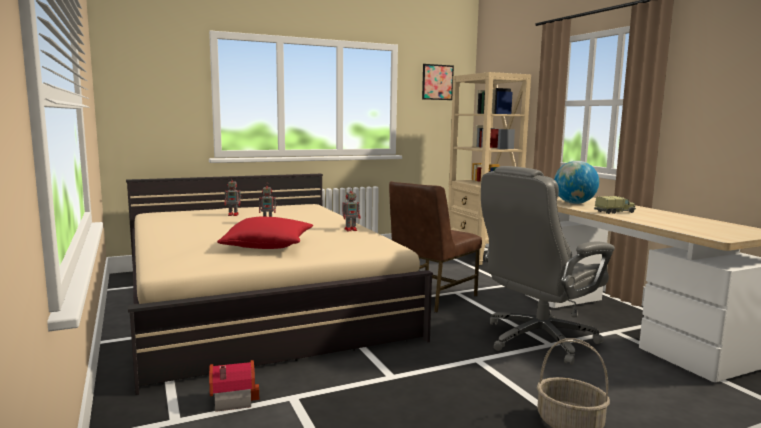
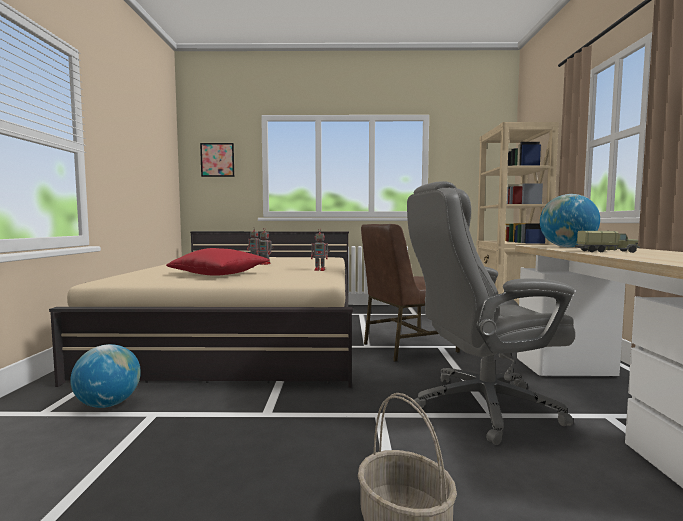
camera: 25 degrees right, 5 degrees down
(231, 399) = (108, 404): toy house -> globe
(437, 82) = (472, 147): picture -> picture (217, 160)

